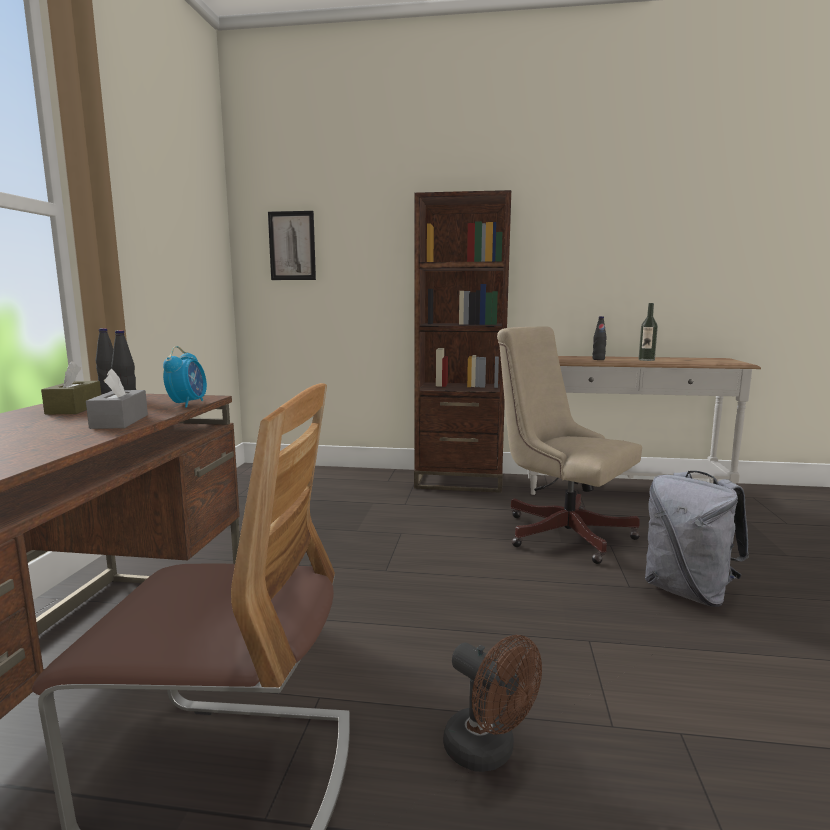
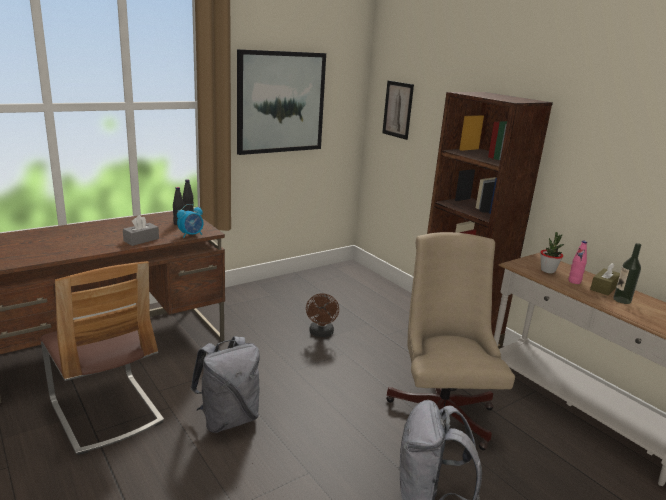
camera: 45 degrees right, 10 degrees up
(74, 408) = (153, 222): brown tissue box -> brown tissue box (604, 288)
(155, 229) = (281, 102): none -> picture
(418, 655) = (228, 419): none -> grey backpack
(488, 752) = (177, 472): brown fan -> brown fan (321, 333)
(568, 359) = (547, 270): none -> potted plant
(598, 359) = (574, 281): black bottle -> pink bottle

